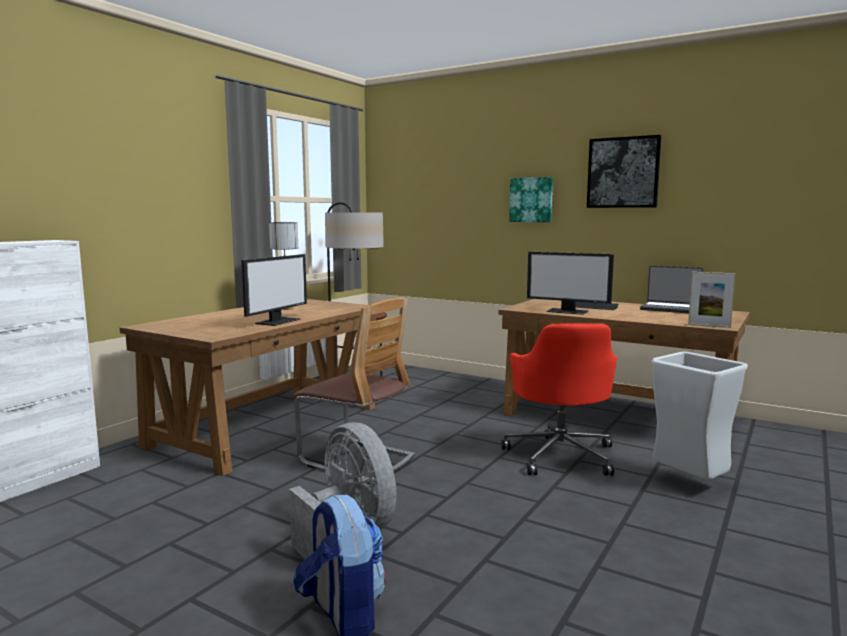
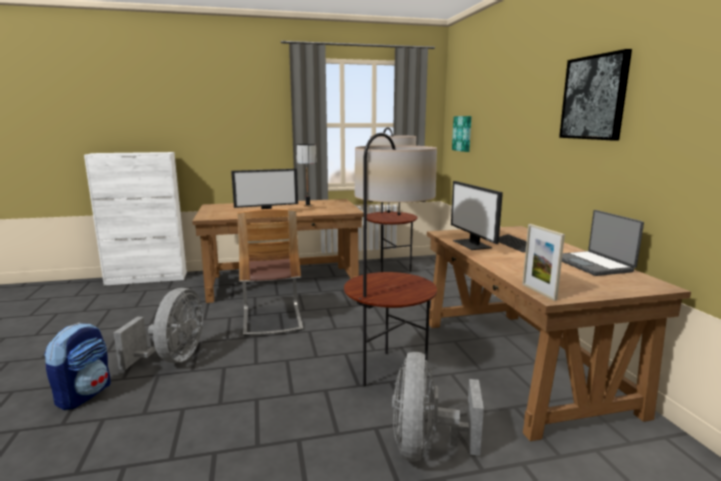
camera: 45 degrees right, 5 degrees up
(531, 200) = (526, 127): picture -> picture (463, 133)
(560, 455) = (388, 371): red office chair -> floor lamp
(690, 484) = (426, 447): grey trash can -> grey fan

